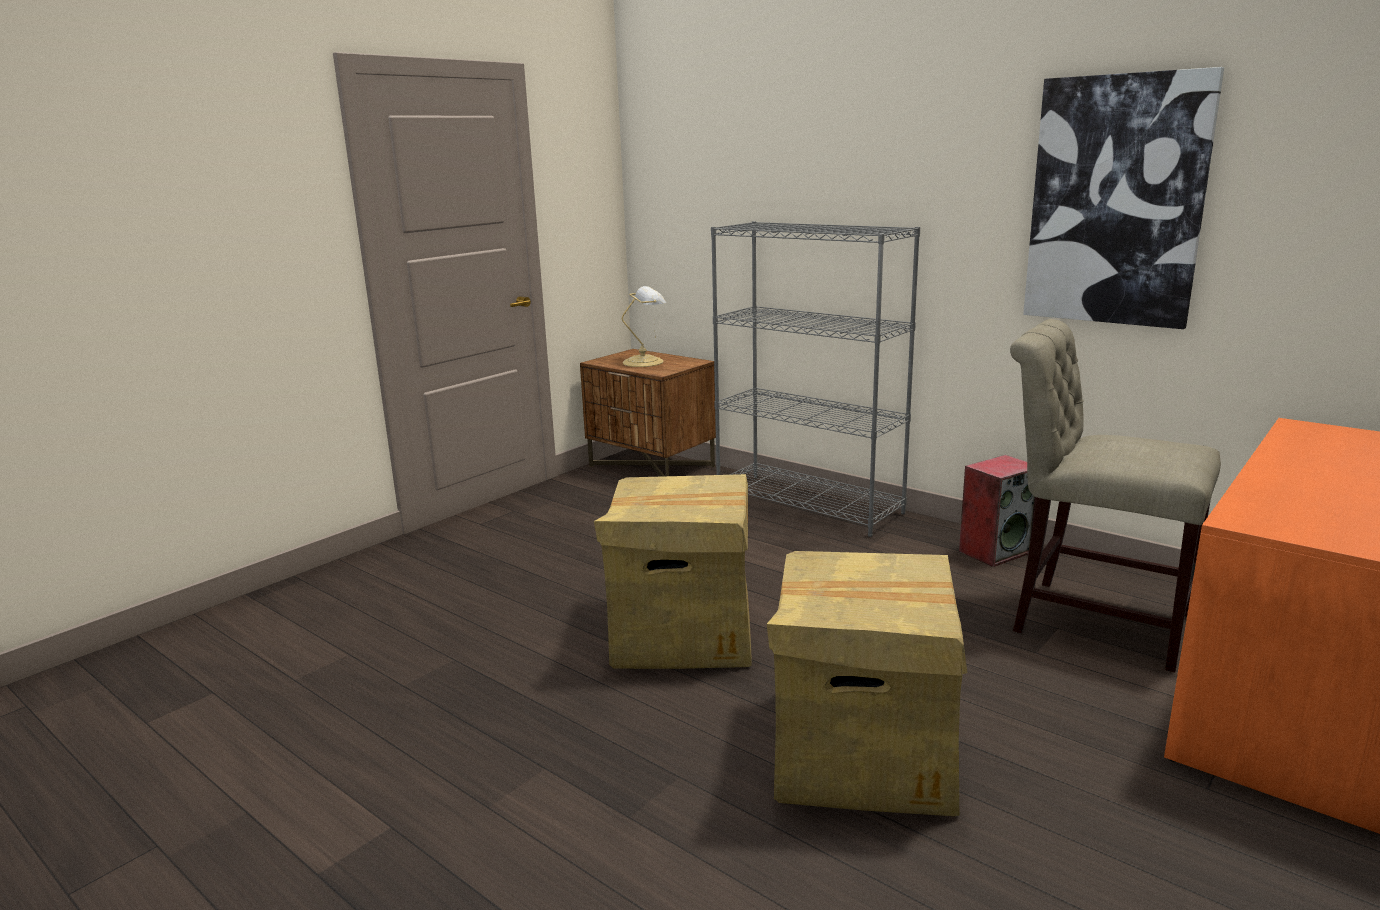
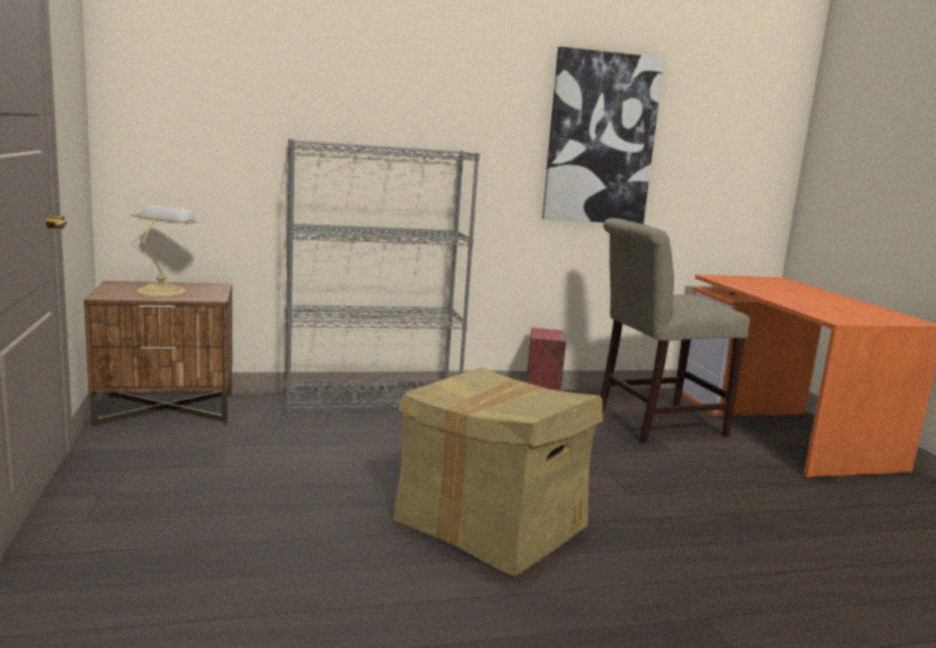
camera: 55 degrees left, 5 degrees down
(861, 749) = (730, 542): cardboard box -> none

